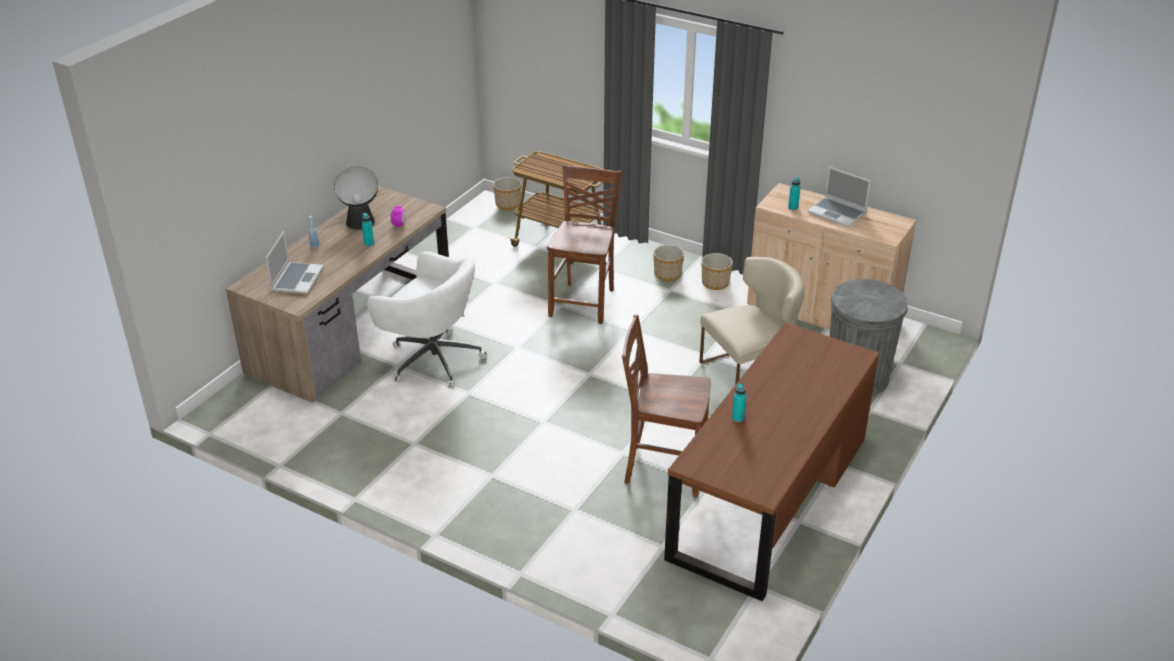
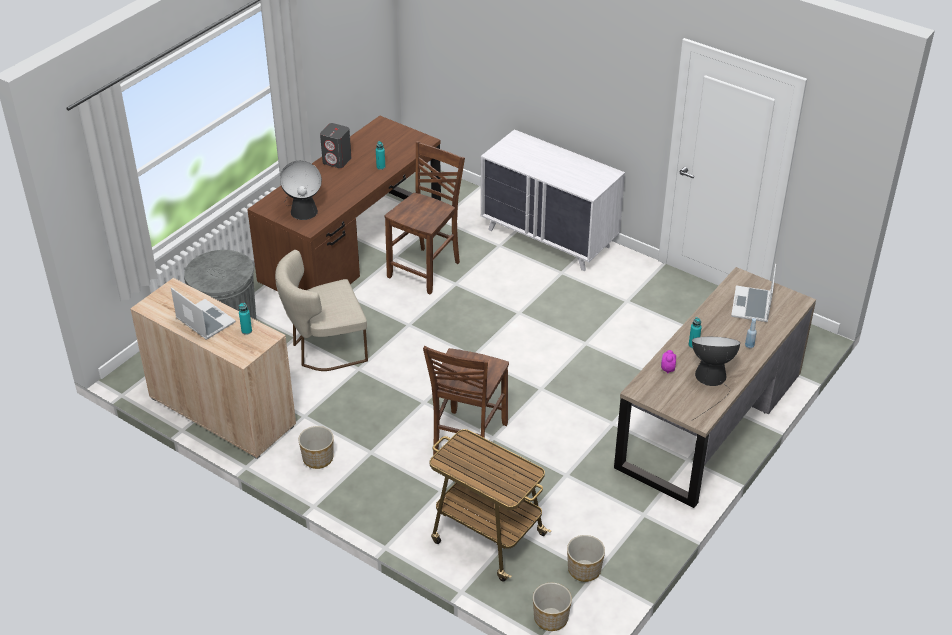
camera: 175 degrees left, 5 degrees up
(432, 359) = (622, 379): white office chair -> none
(507, 525) = (549, 238): none -> white dresser
(663, 469) = (426, 270): brown chair -> brown chair turned 75 degrees counterclockwise
(668, 274) = (367, 475): planter -> planter (584, 570)
(801, 425) = (337, 160): none -> grey speaker
(812, 355) = (302, 209): none -> table lamp

